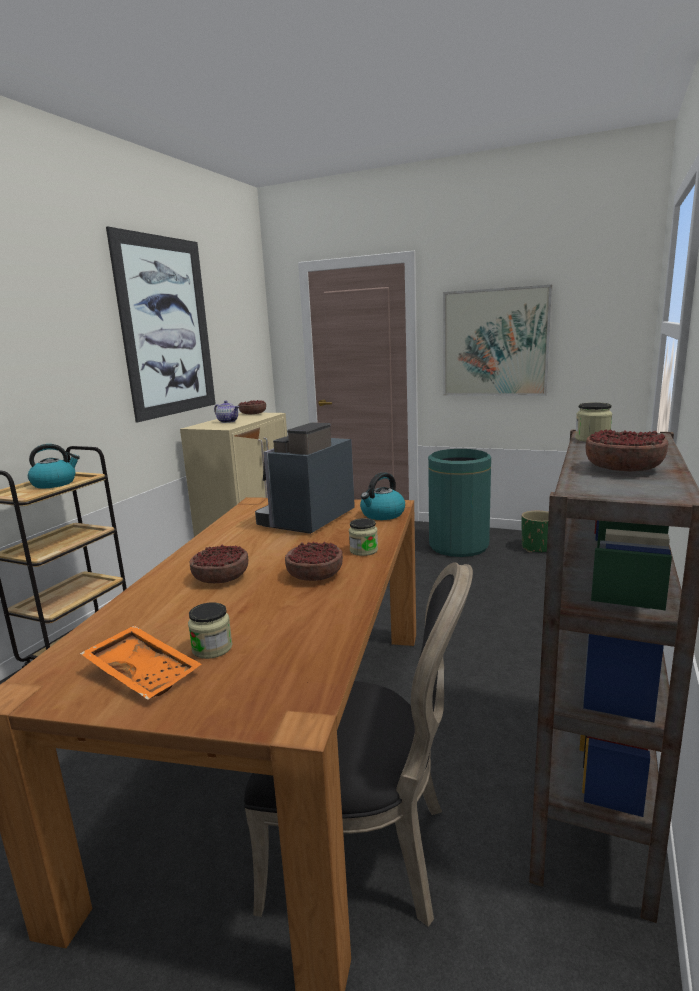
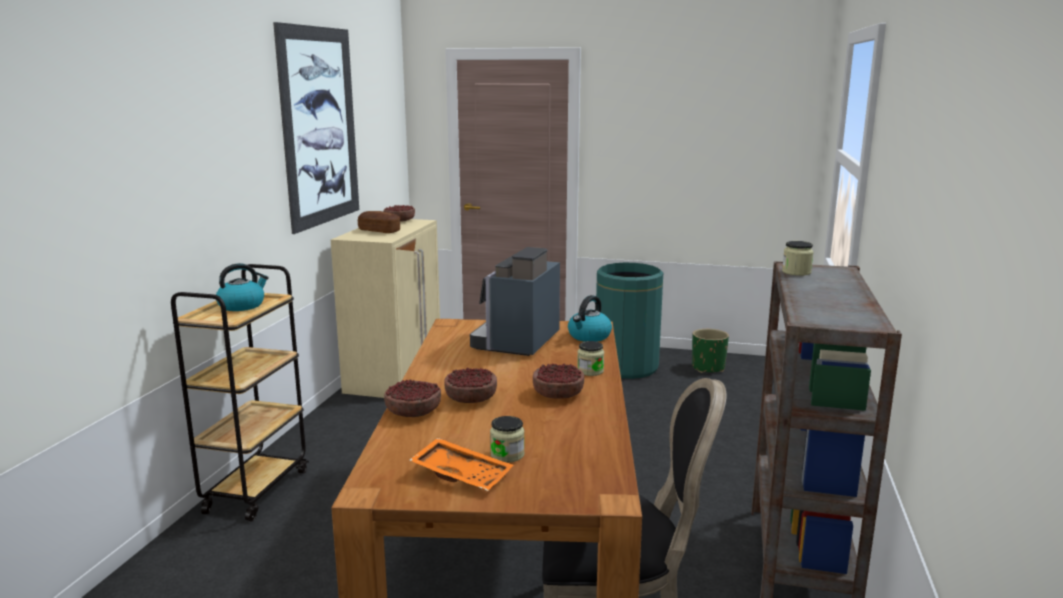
camera: 10 degrees left, 0 degrees up
(228, 421) = (379, 231): teapot -> bread
(495, 343) = (664, 150): picture -> none
(624, 469) = (832, 302): bowl -> bowl (413, 412)

